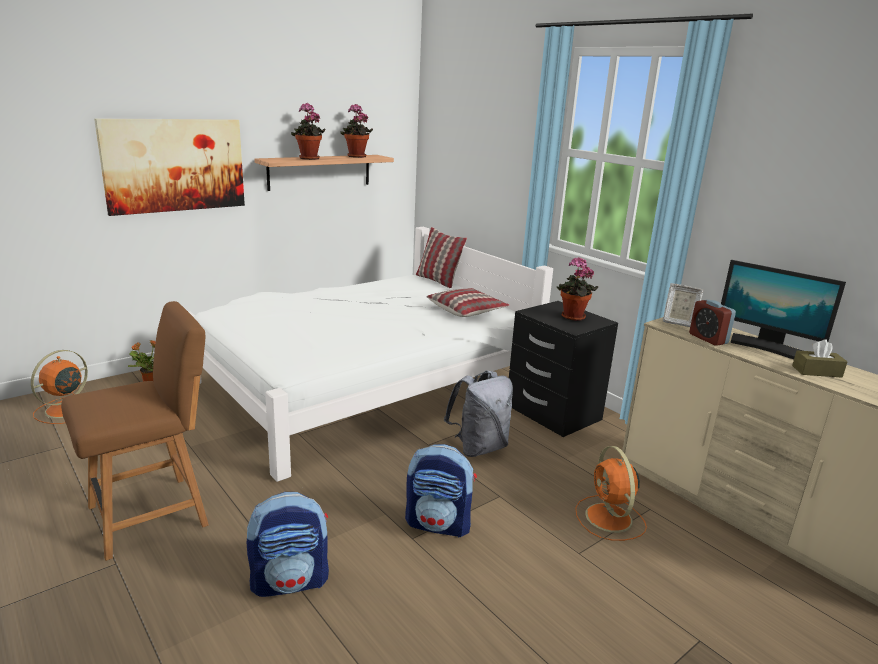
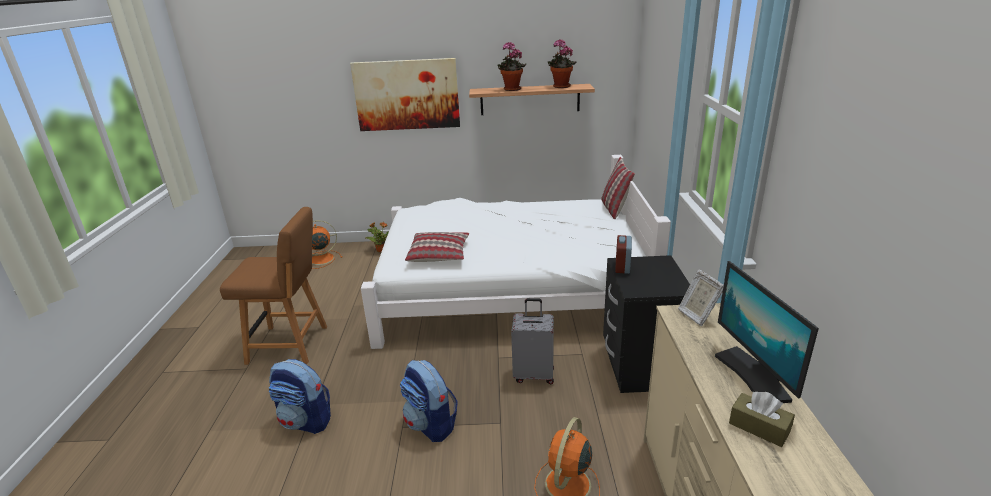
camera: 40 degrees right, 5 degrees up
(467, 310) = (594, 245): pillow -> pillow (439, 254)
(479, 447) = (534, 374): grey backpack -> grey suitcase
(572, 317) = (653, 278): potted plant -> none
(708, 339) = (694, 344): alarm clock -> alarm clock (622, 267)

